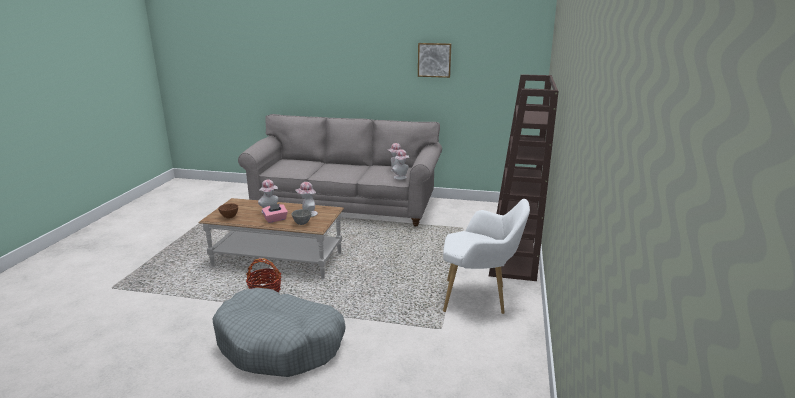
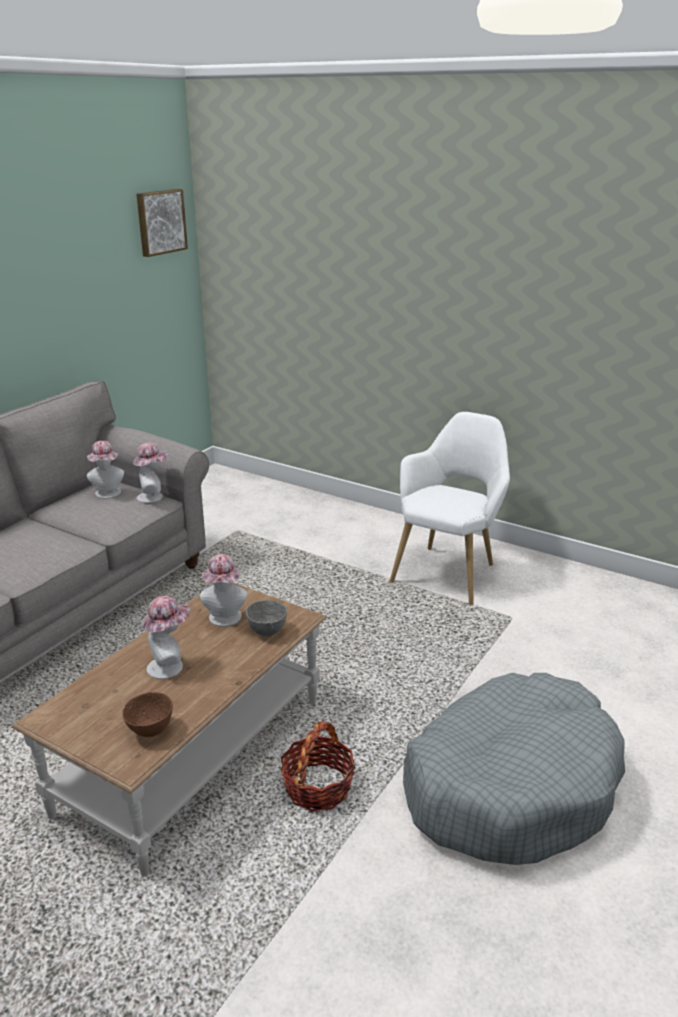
camera: 70 degrees left, 5 degrees up
(275, 219) = (221, 662): pink tissue box -> none
(434, 60) = (48, 262): picture -> picture (160, 222)
(513, 258) = (359, 520): brown bookcase -> none

